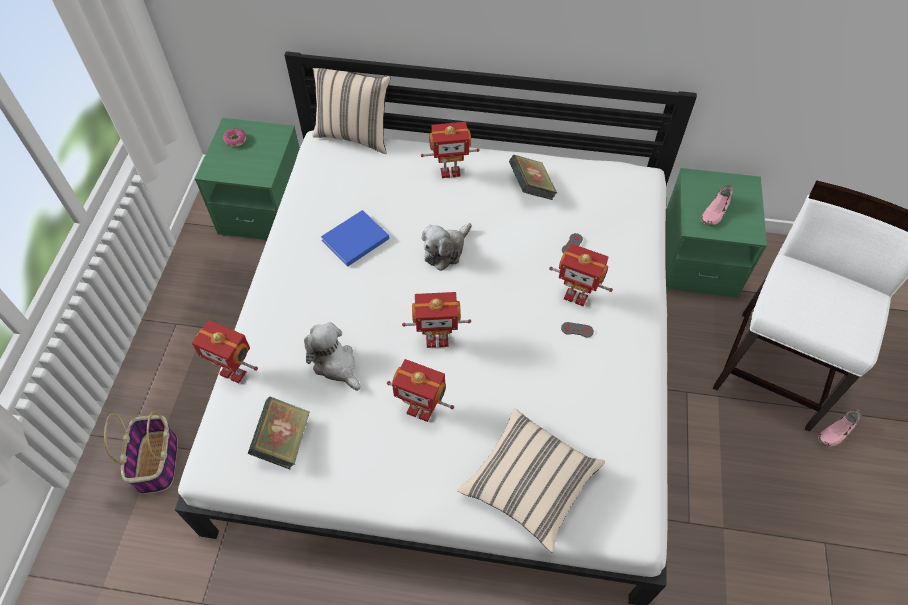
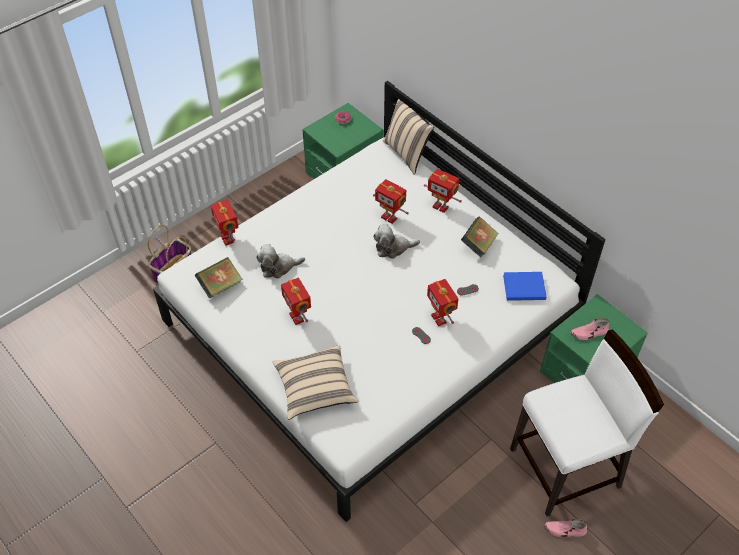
camera: 40 degrees right, 5 degrees down
(335, 364) = (278, 267): plush toy -> plush toy turned 105 degrees counterclockwise
(354, 240) = (348, 211): blue book -> blue book (522, 287)
(437, 339) = (340, 289): toy robot -> toy robot (389, 217)

